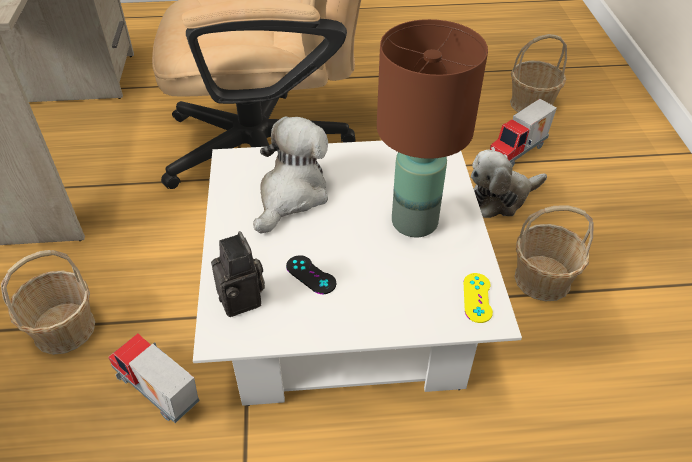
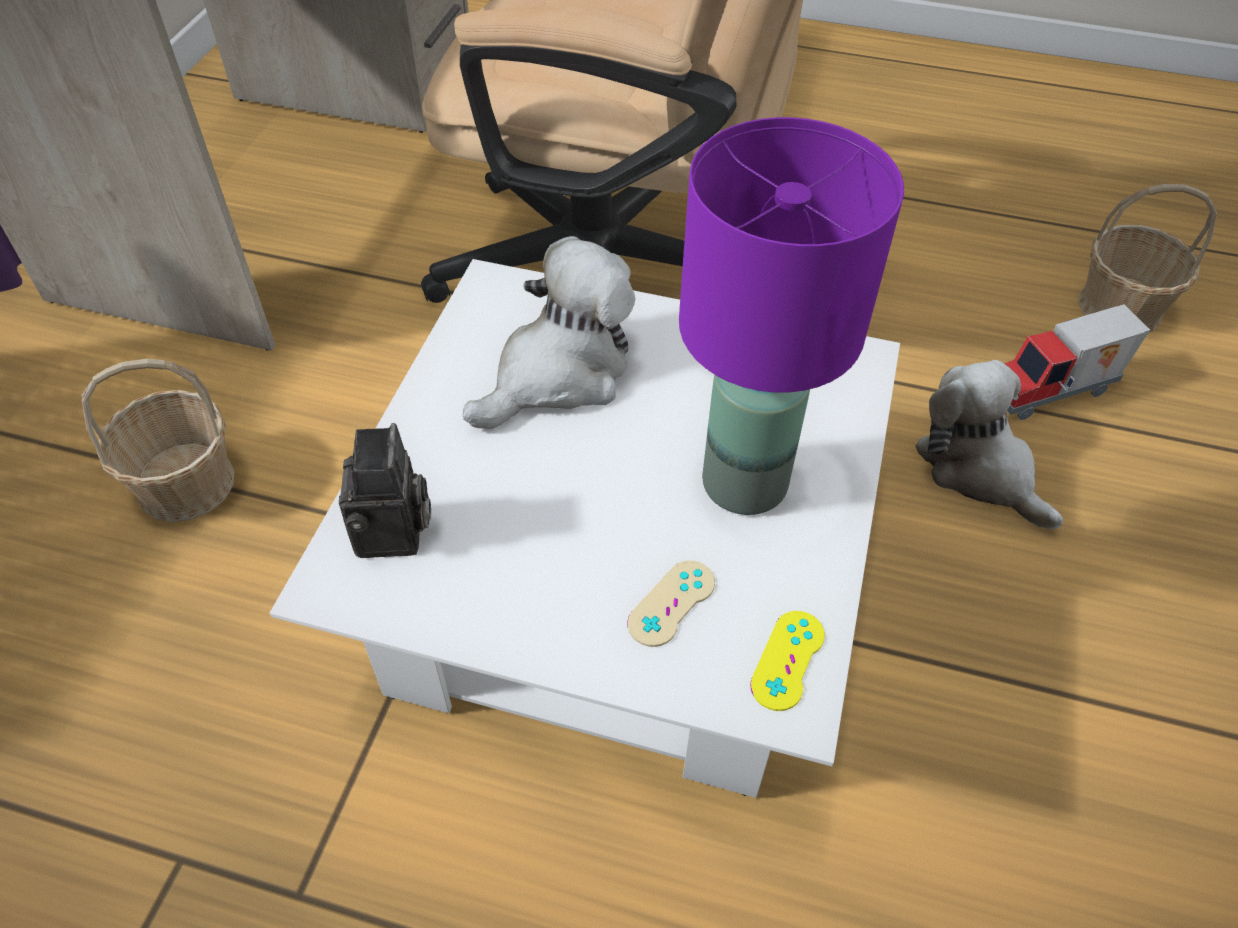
camera: 20 degrees right, 5 degrees up
(157, 392) = (270, 628): toy truck -> none
(311, 275) = (522, 525): black game controller -> none
(407, 289) = (671, 603): none -> beige game controller
(413, 222) = (742, 482): brown table lamp -> purple table lamp
(500, 198) = (979, 469): plush toy -> plush toy turned 60 degrees clockwise
(543, 279) = (989, 646): basket -> none

